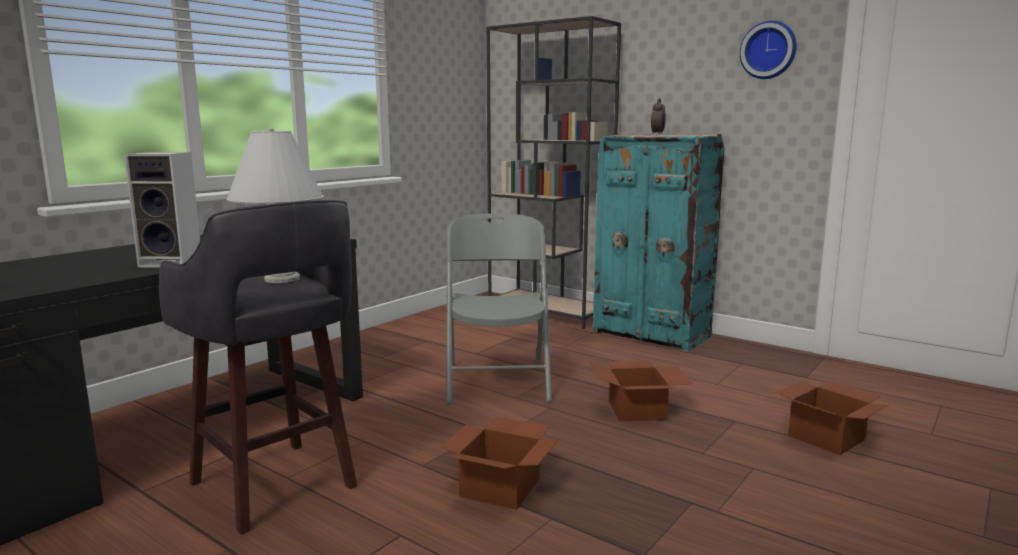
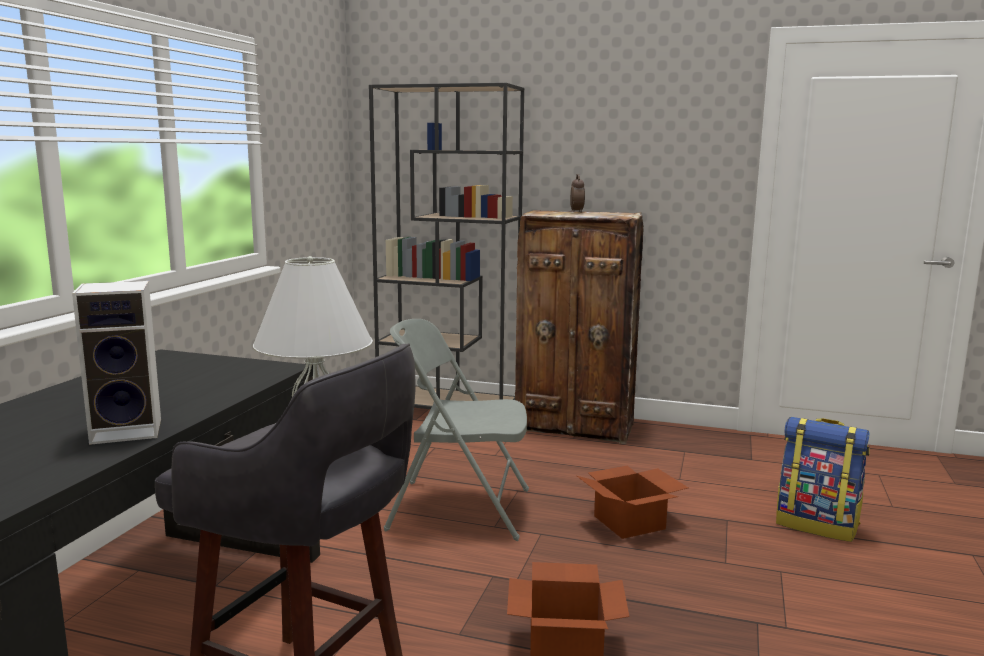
camera: 20 degrees left, 0 degrees up
(498, 381) = (460, 509): grey chair -> grey chair turned 60 degrees counterclockwise
(652, 334) = (576, 426): turquoise cabinet -> brown cabinet
(769, 50) = (687, 127): wall clock -> none
(828, 437) = (817, 525): cardboard box -> backpack

